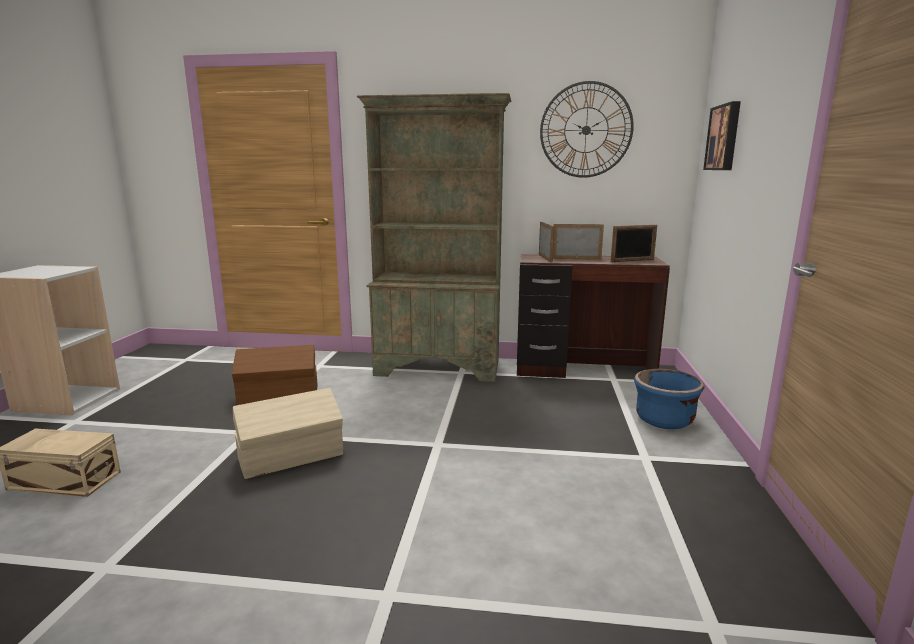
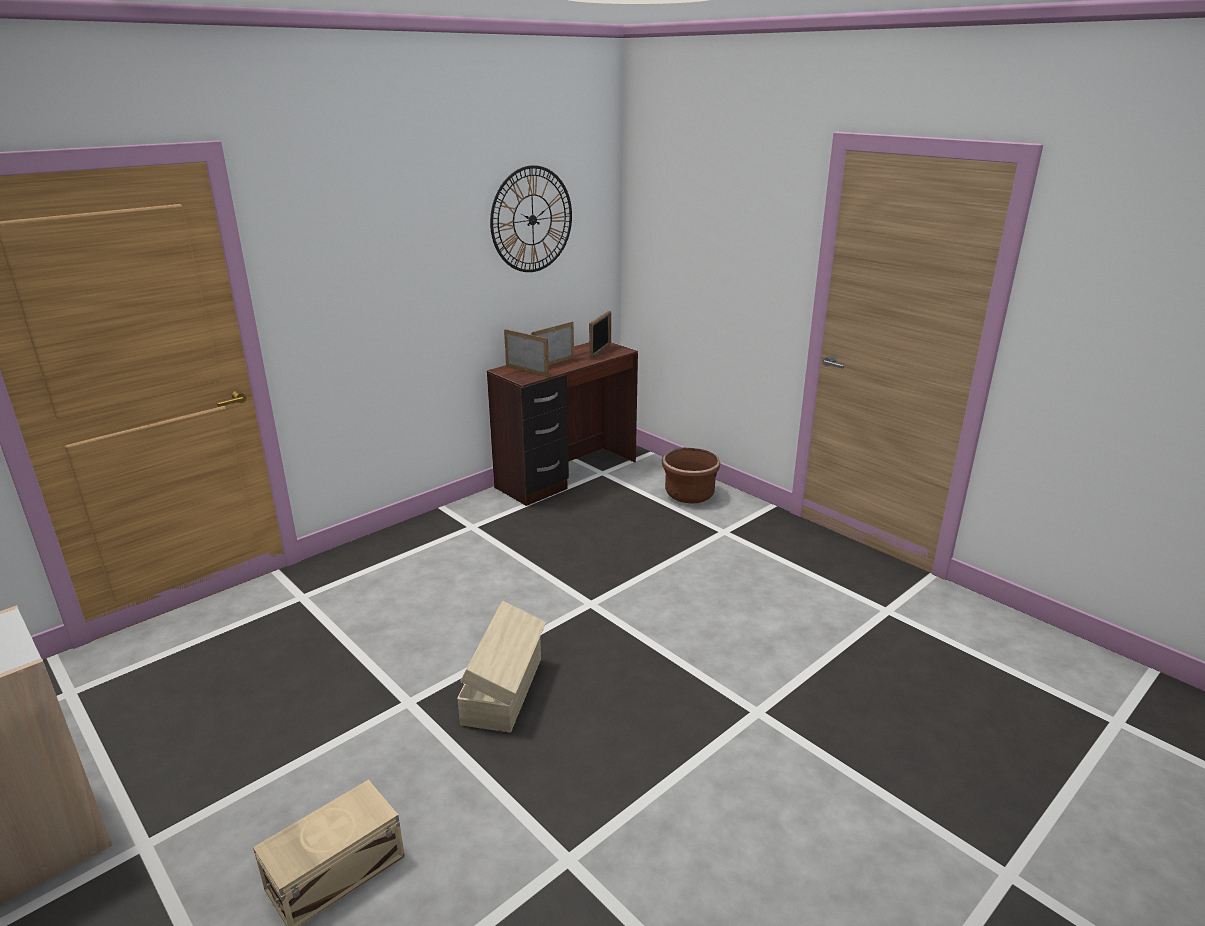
camera: 50 degrees left, 10 degrees up
(279, 395) = (341, 652): brown storage box -> none
(438, 367) = (440, 532): green bookcase -> none
(664, 420) = (689, 494): blue planter -> brown planter
(724, 138) = (674, 228): picture -> none

